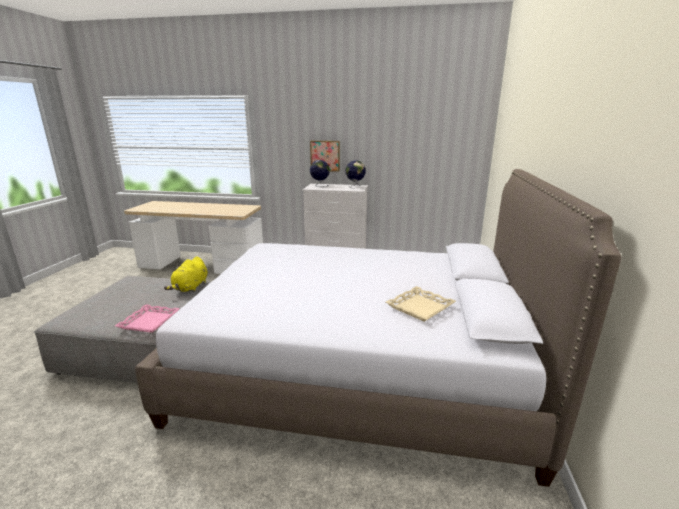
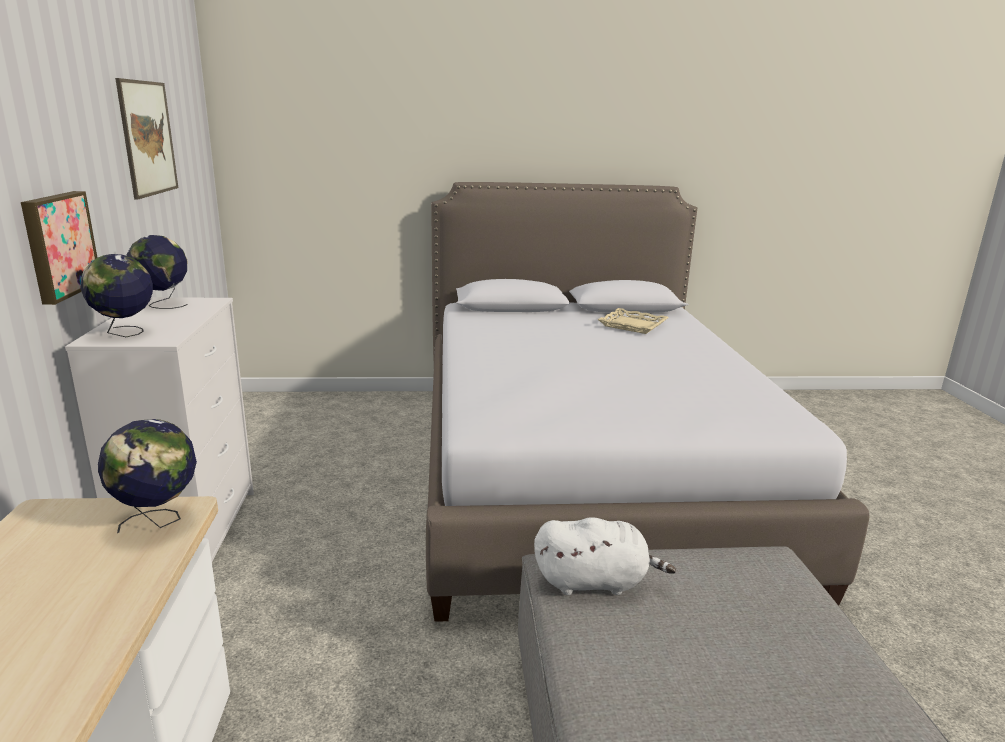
camera: 105 degrees left, 0 degrees up
(149, 322) = (764, 574): pink tray -> none
(190, 288) = (595, 582): yellow plush toy -> white plush toy
(236, 213) = (158, 521): none -> globe
(406, 126) = (148, 138): none -> picture

